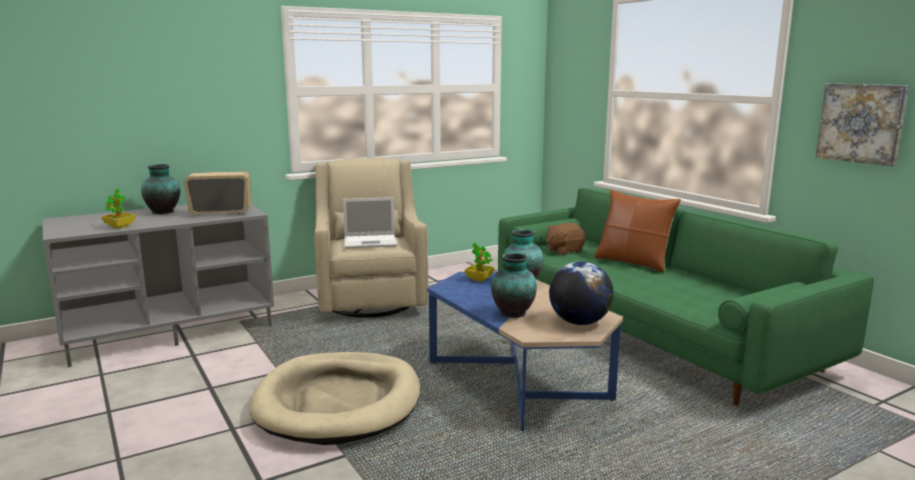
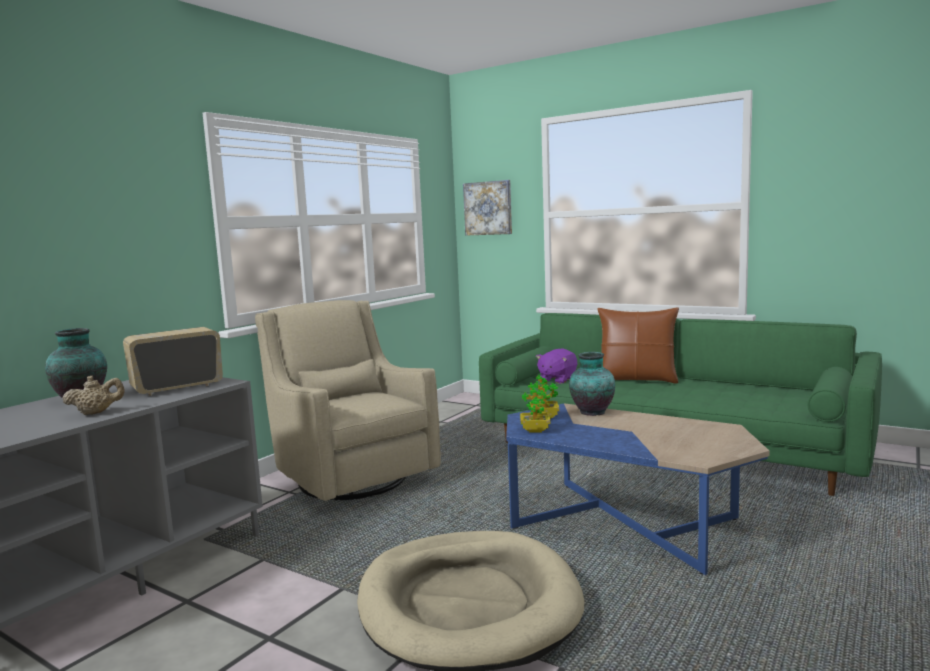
camera: 25 degrees left, 5 degrees down
(120, 226) = (47, 426): potted plant -> potted plant (535, 430)
(154, 222) = (96, 413): none -> beige teapot
(371, 242) = (364, 400): laptop -> none
(513, 314) = (644, 443): vase -> none
(564, 251) = (557, 380): brown plush toy -> purple plush toy
(579, 322) = (718, 438): globe -> none
(861, 123) = (836, 218): picture -> picture (488, 208)

